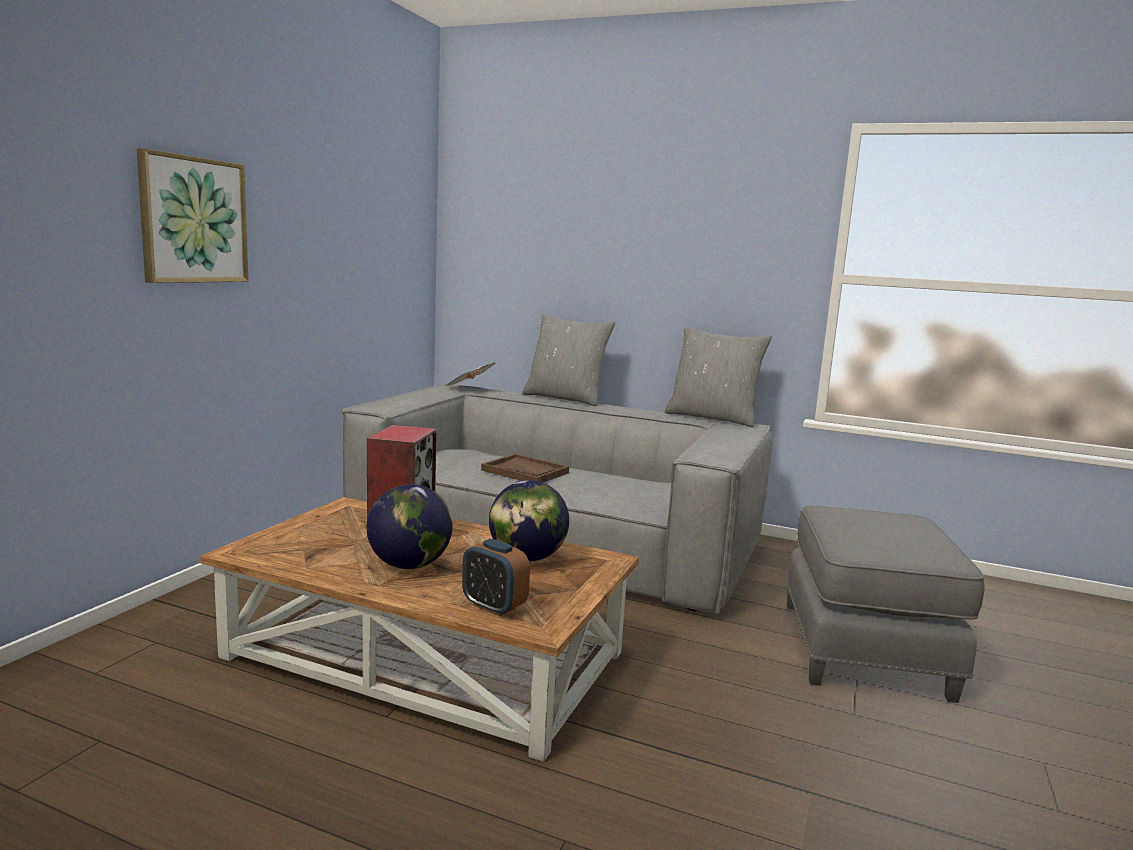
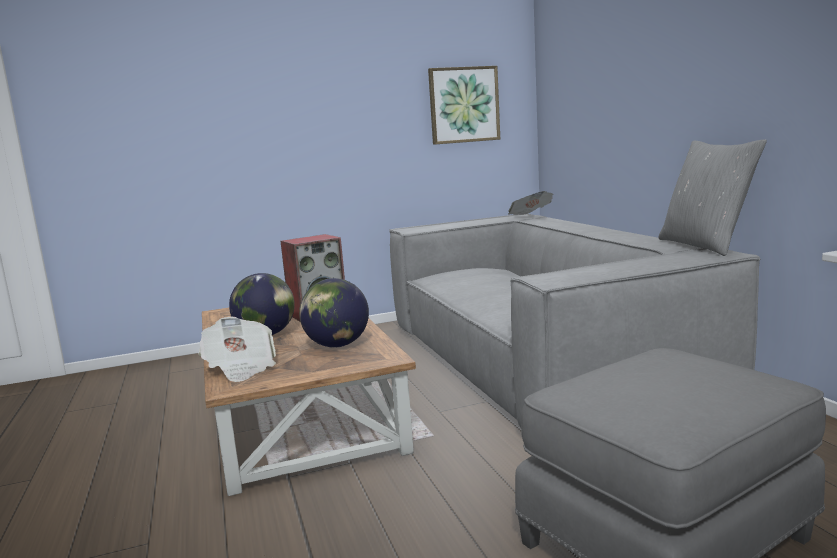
camera: 50 degrees right, 0 degrees up
(193, 220) = (267, 98): picture -> picture (464, 105)
(494, 606) = (240, 368): alarm clock -> newspaper
(525, 471) = (492, 288): brown tray -> none
(565, 398) = (594, 225): grey pillow -> none

